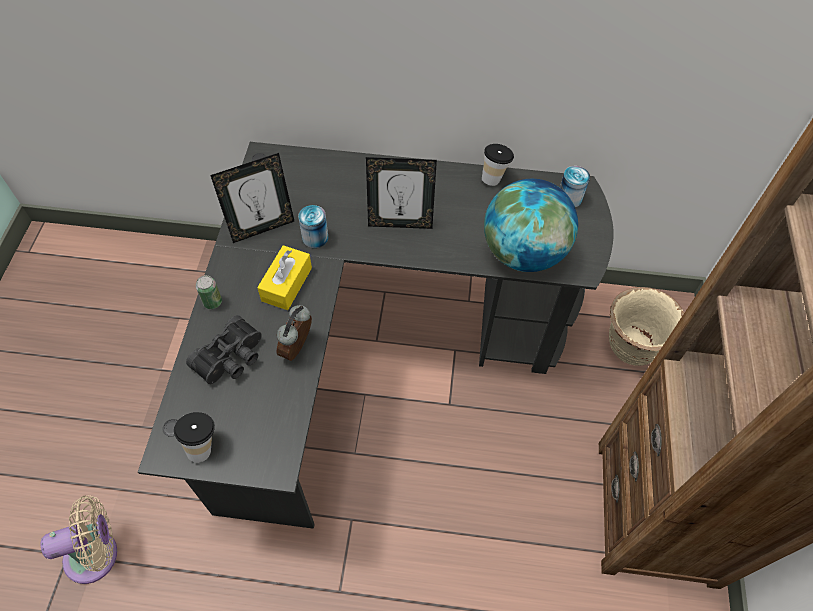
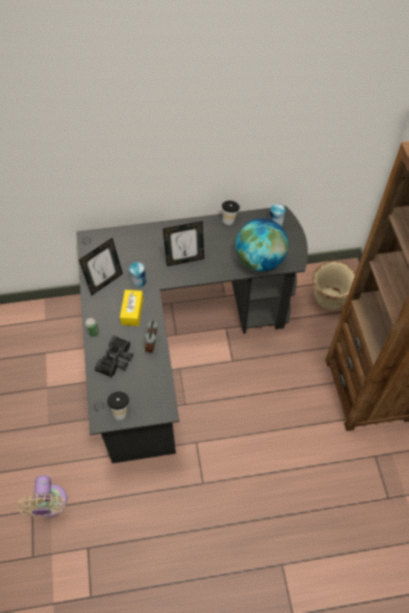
camera: 15 degrees left, 0 degrees up
(97, 554) = (50, 505): beige fan -> beige fan turned 120 degrees clockwise

